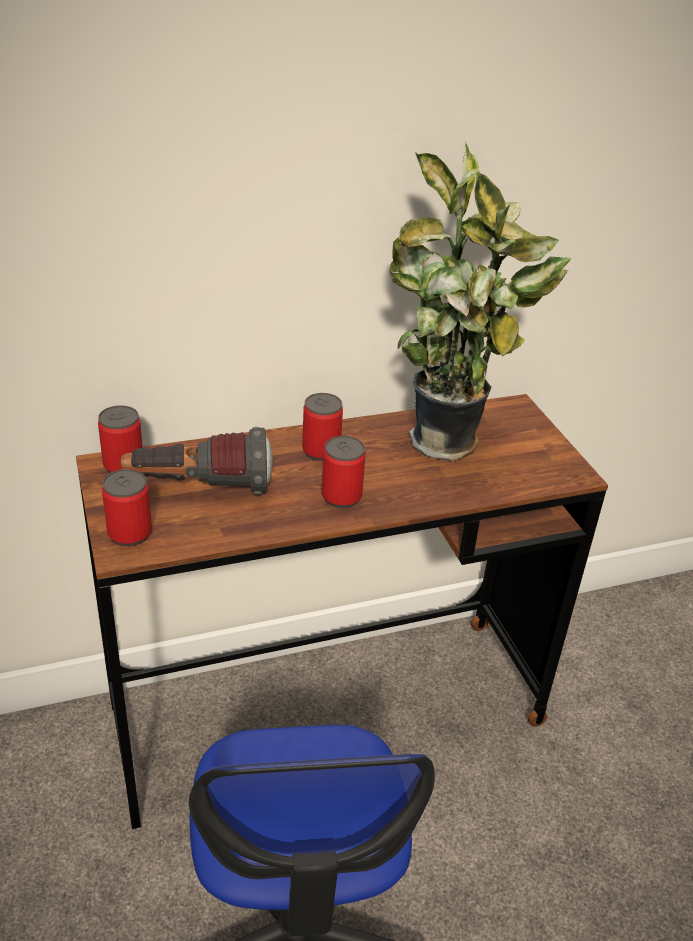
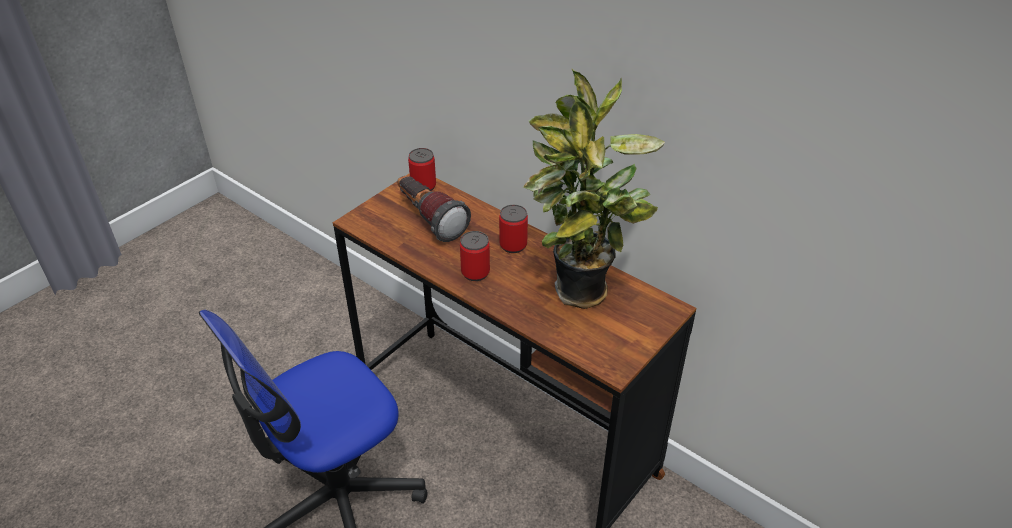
camera: 60 degrees right, 5 degrees up
(130, 533) = (370, 216): can -> none

